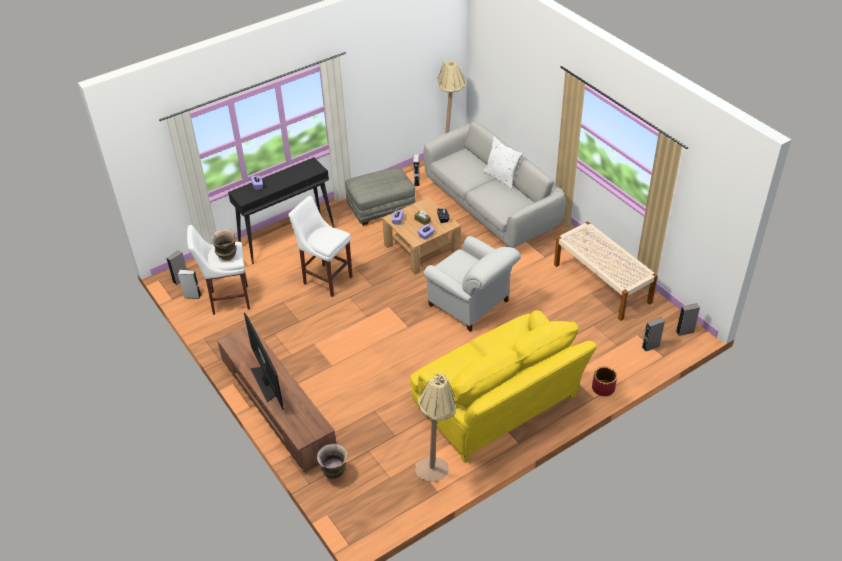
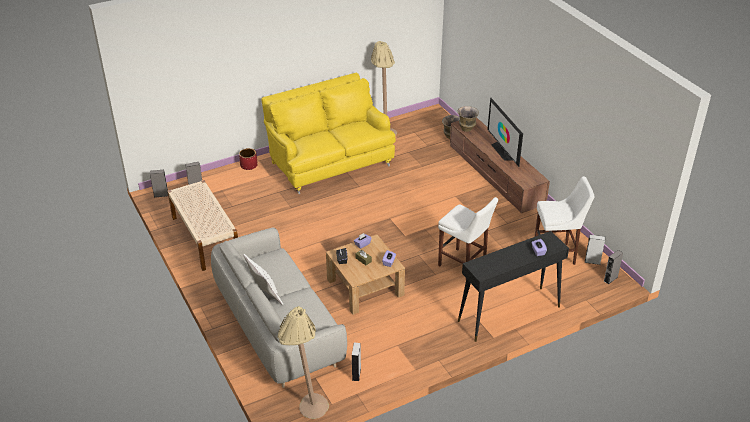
camera: 175 degrees left, 5 degrees down
(227, 256) = (554, 206): vase -> vase (467, 129)
(381, 208) = (403, 339): grey ottoman -> none
(471, 305) = (330, 230): white armchair -> none

